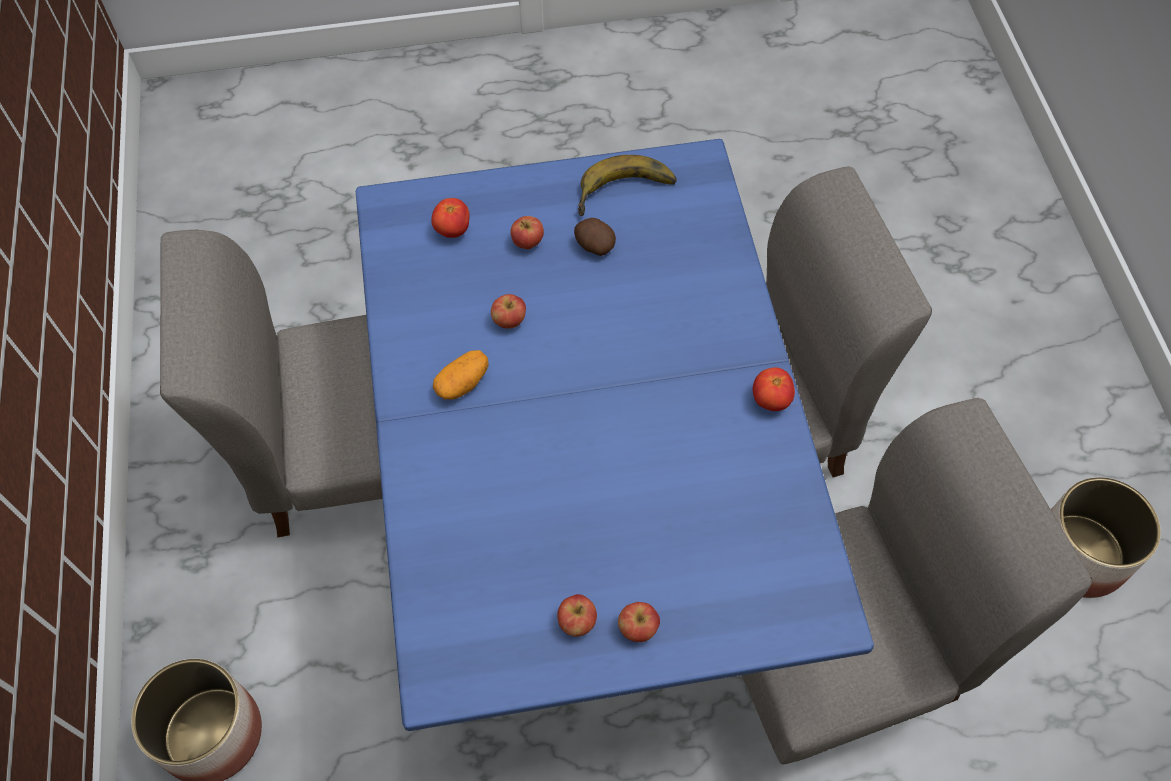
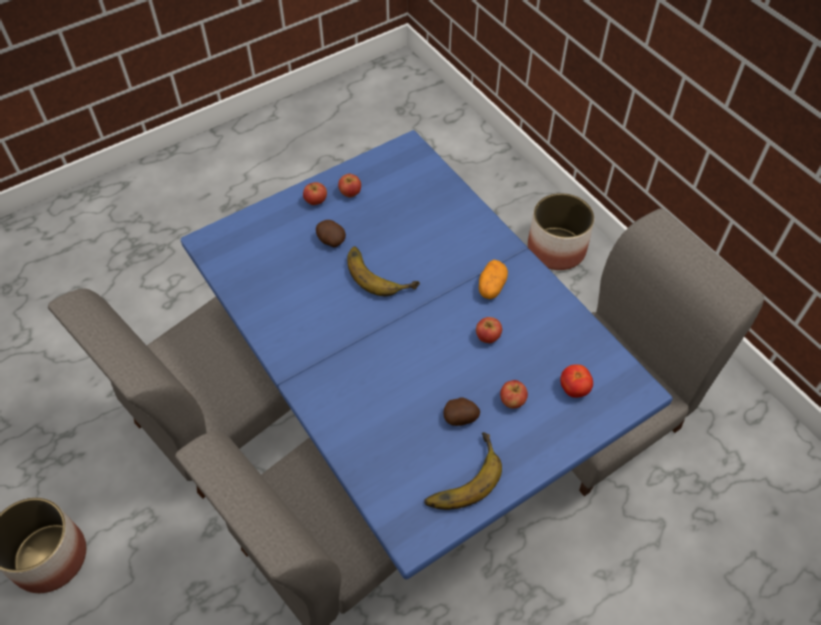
camera: 155 degrees right, 5 degrees down
(595, 461) = (381, 272): none -> banana
(644, 543) = (330, 240): none -> potato
(771, 400) = (281, 350): tomato -> none

